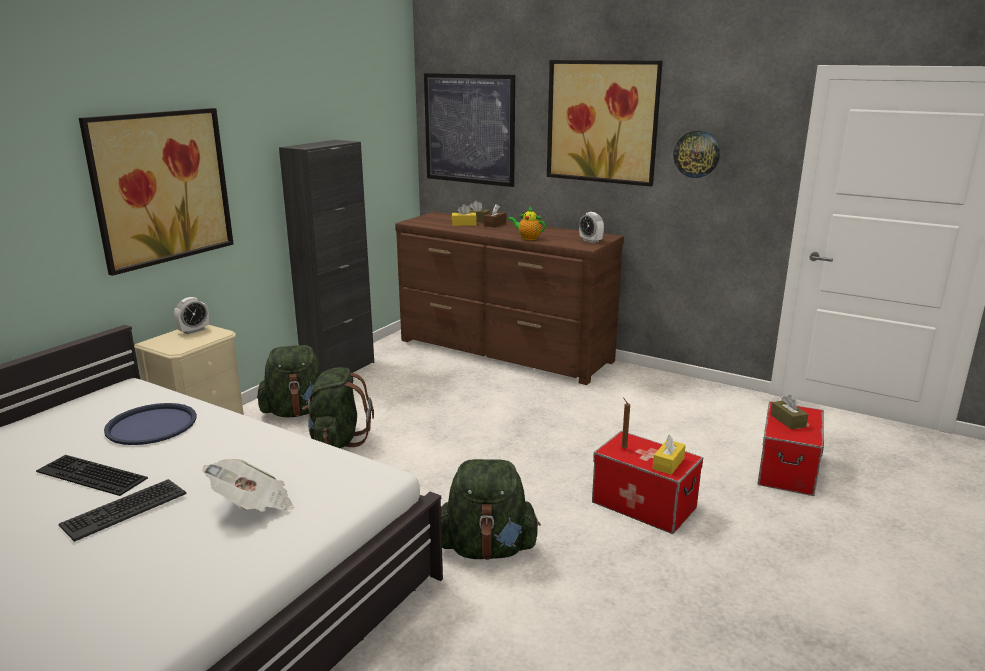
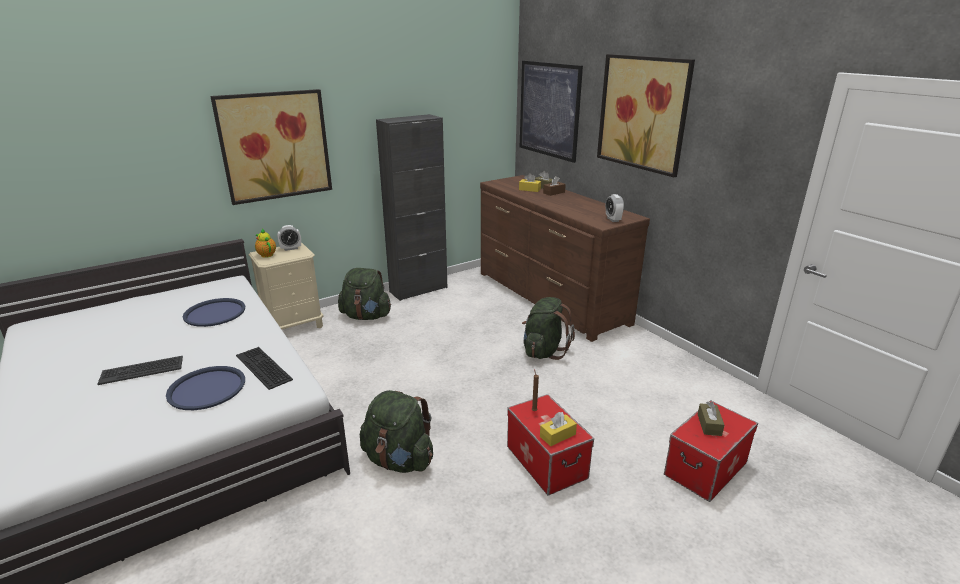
camera: 25 degrees right, 5 degrees up
(88, 476) = (149, 341): keyboard -> keyboard (261, 367)
(253, 505) = (207, 388): newspaper -> blue tray
(337, 440) = (373, 344): green backpack -> green backpack (544, 351)
(528, 238) = (563, 210): teapot -> teapot (266, 254)
(696, 154) = (715, 152): wall clock -> none

